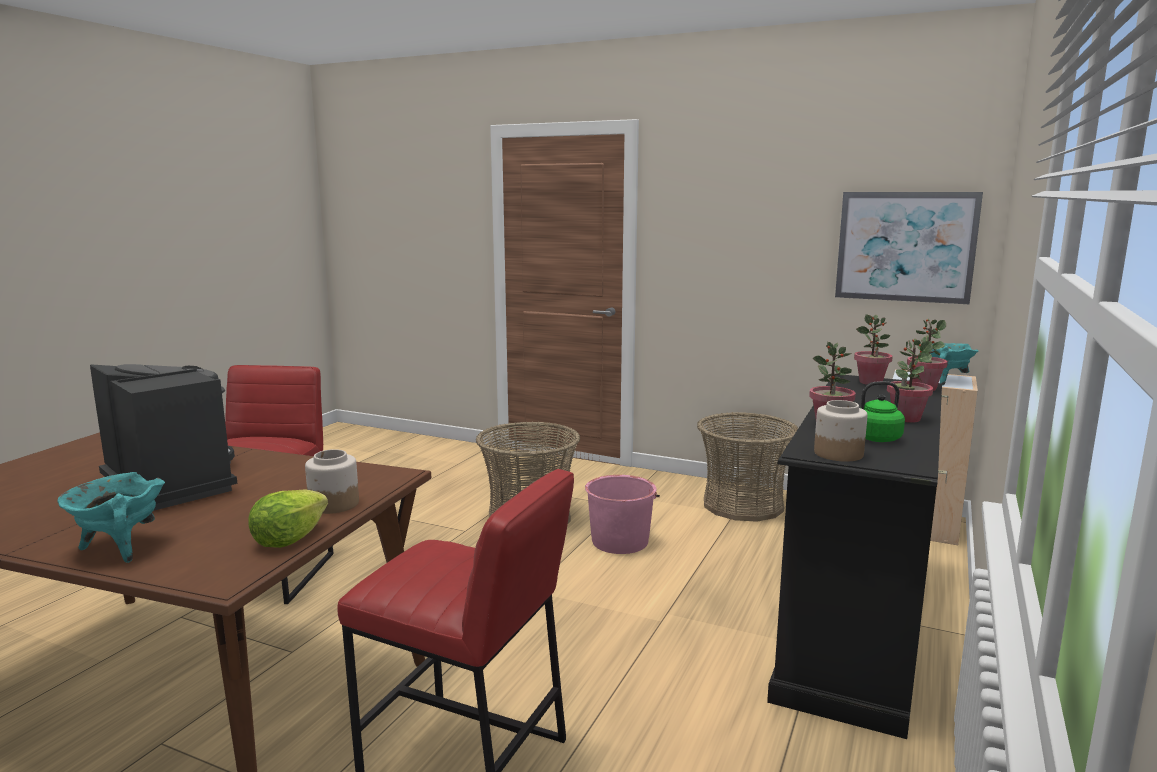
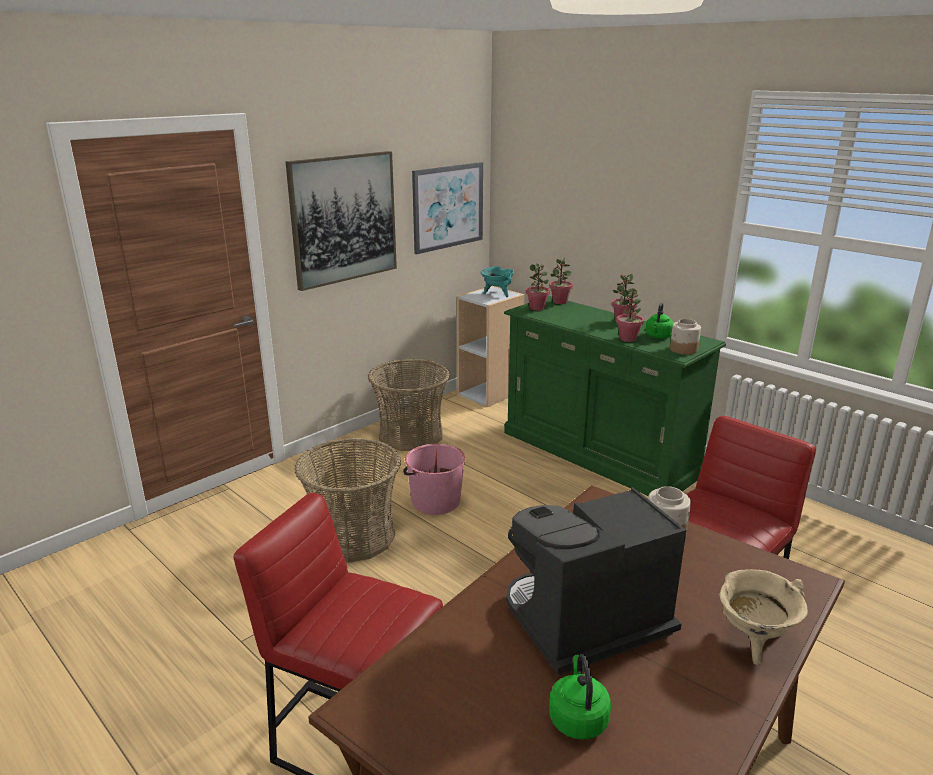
camera: 70 degrees left, 10 degrees up
(55, 489) = (577, 717): none -> green kettle
(119, 548) = (753, 641): turquoise cooking pot -> beige cooking pot
(289, 539) = (737, 553): lettuce -> none
(734, 235) = (343, 219): none -> picture
(855, 627) = (599, 453): black cabinet -> green cabinet

